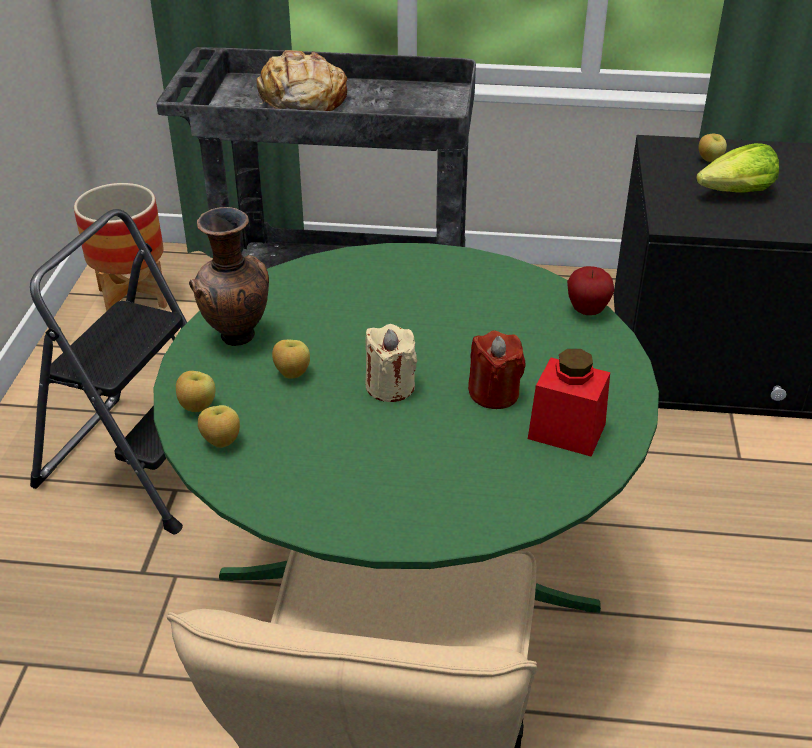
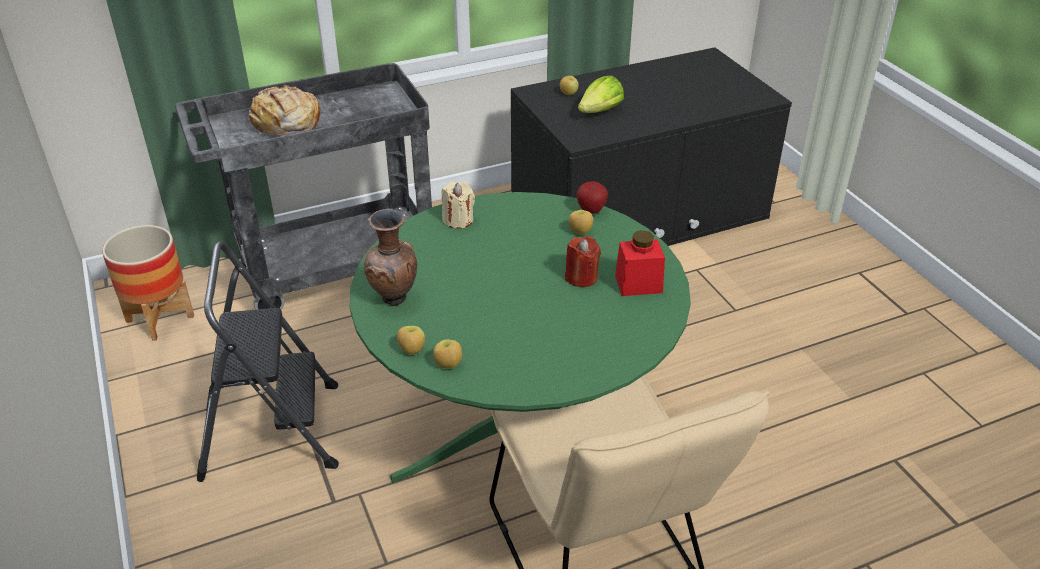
camera: 30 degrees left, 0 degrees up
(292, 374) = (452, 309): apple -> apple (580, 232)
(390, 386) = (518, 295): beige candle -> beige candle (458, 220)

